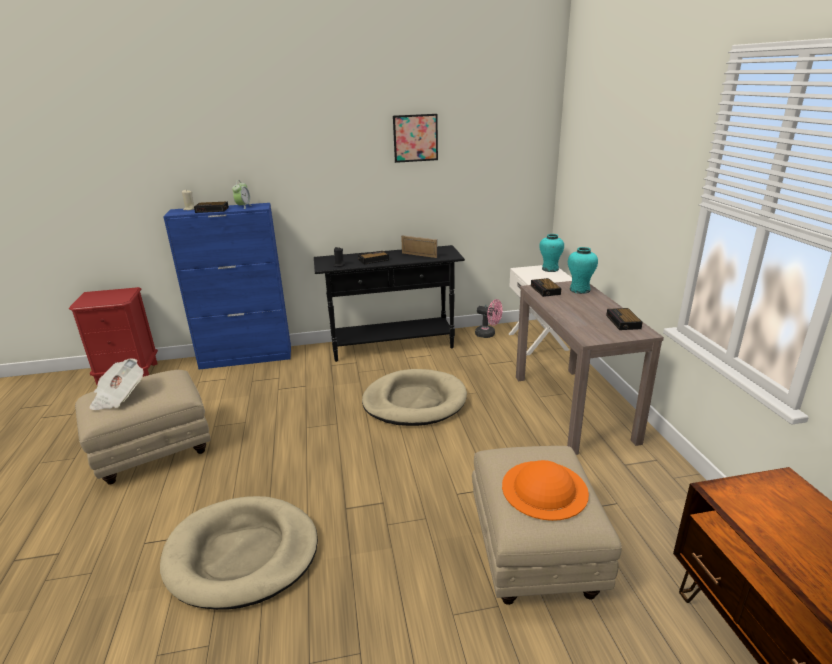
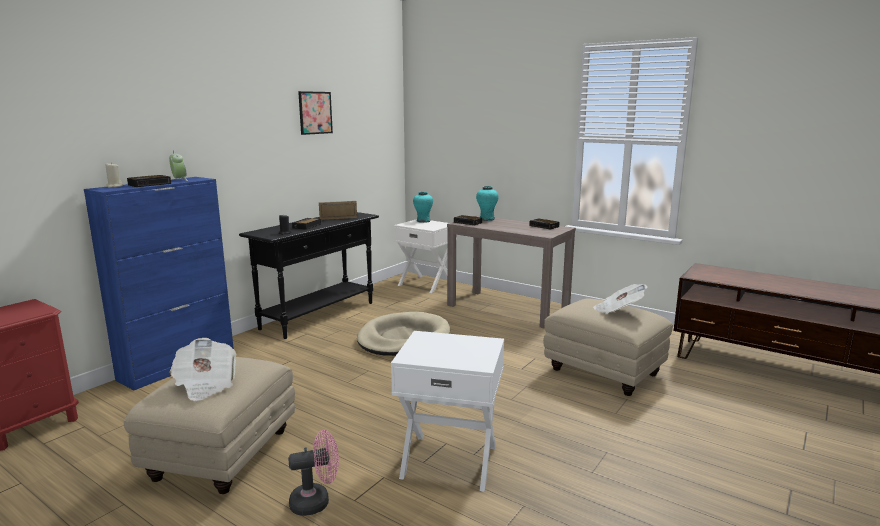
camera: 45 degrees left, 10 degrees down
(242, 554) = (450, 460): beige dog bed -> white side table
(488, 334) = (383, 289): pink fan -> pink fan (316, 501)
(544, 489) = (618, 311): orange hat -> newspaper

